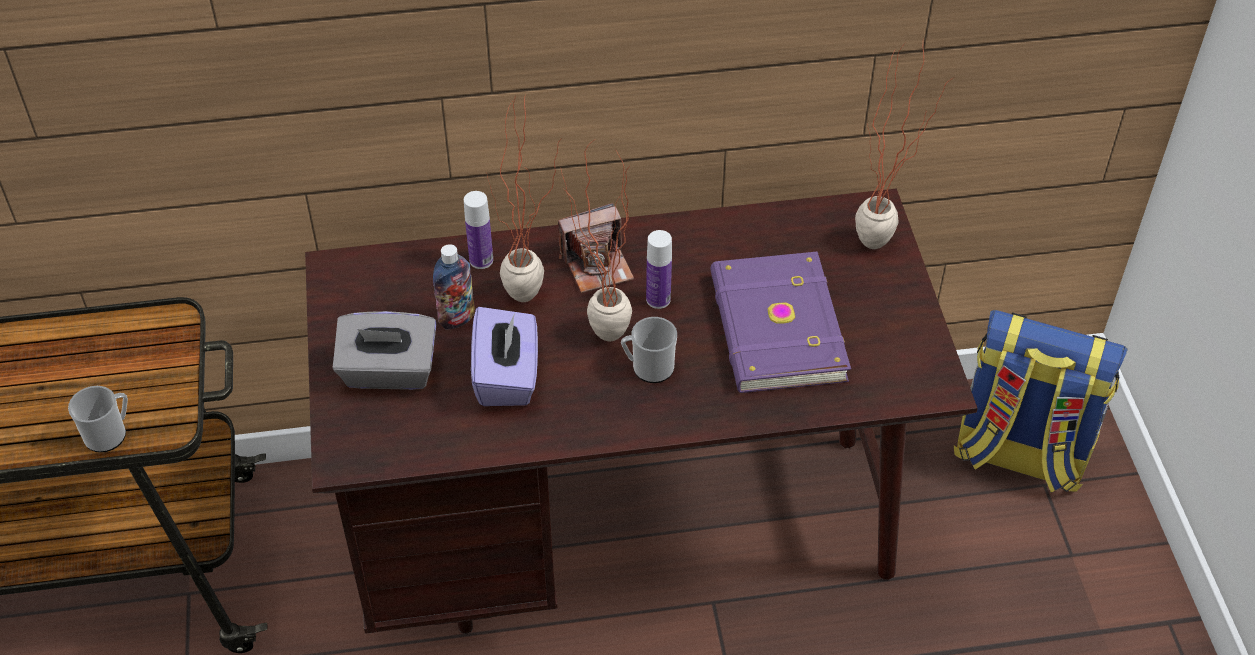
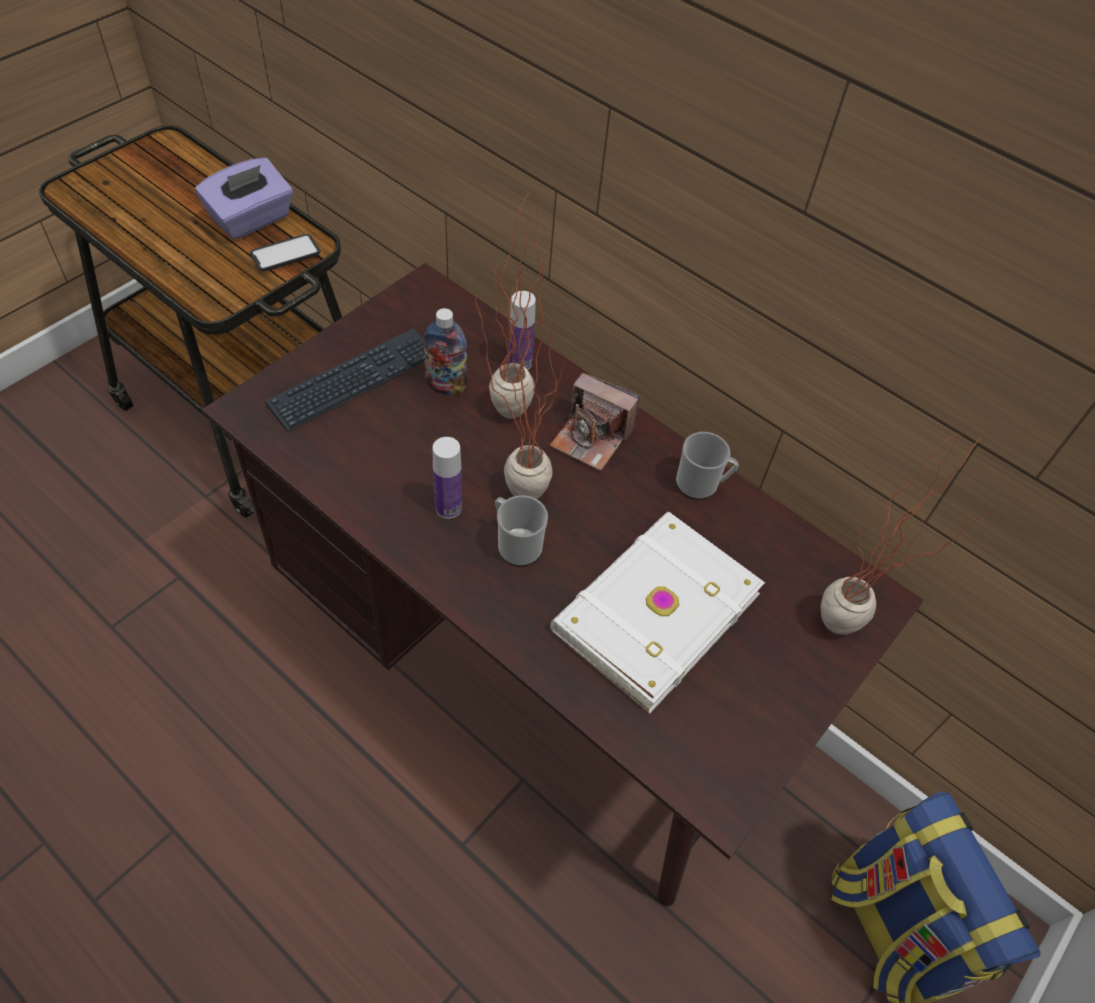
camera: 45 degrees right, 5 degrees up
(110, 434) = (182, 278): mug -> mug (701, 485)
(165, 344) = (285, 254): none -> phone
(389, 372) = (353, 381): grey tissue box -> keyboard
(507, 376) = (417, 455): purple tissue box -> purple tissue box (251, 219)
(658, 299) = (597, 503): bottle -> bottle (448, 507)
(774, 328) = (652, 610): purple book -> white book

